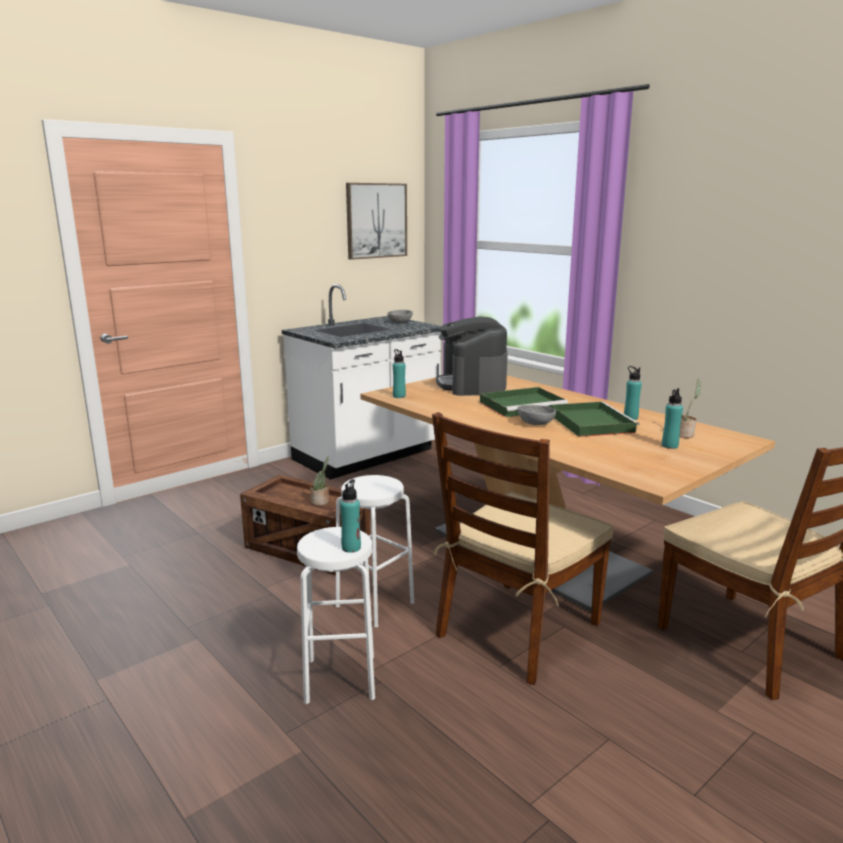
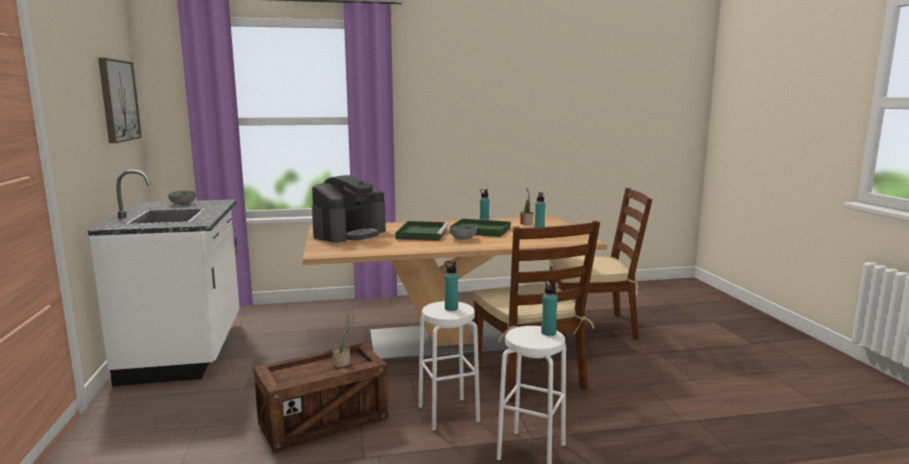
camera: 60 degrees left, 5 degrees down
(399, 396) = (337, 252): turquoise bottle -> turquoise bottle (451, 308)
(472, 384) = (349, 233): coffee machine -> coffee machine turned 75 degrees counterclockwise

